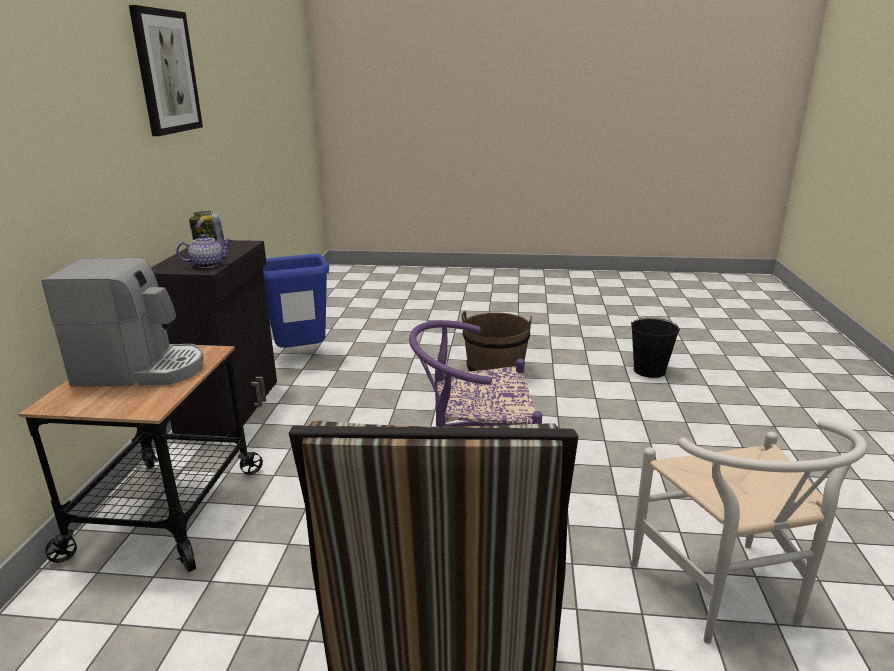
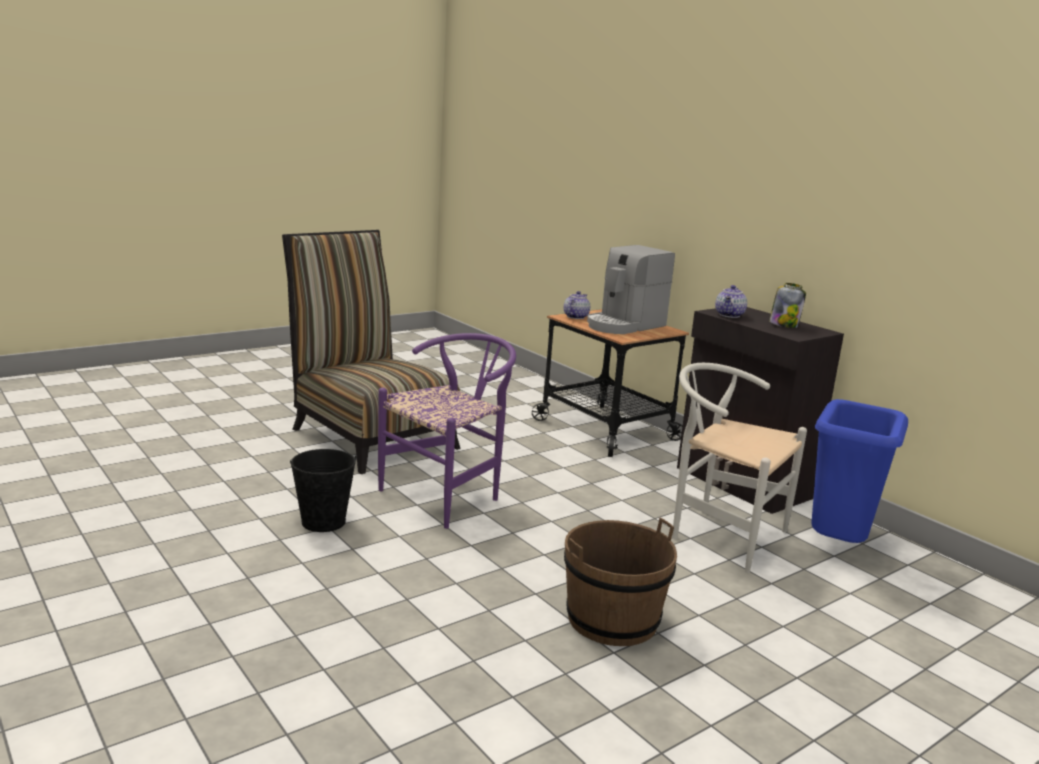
camera: 135 degrees right, 5 degrees down
(137, 404) = (575, 317): none -> teapot
(166, 72) = (874, 146): picture -> none
(649, 371) = (404, 727): black bucket -> black bucket (323, 521)
(726, 599) = (213, 492): white chair -> white chair (719, 534)

